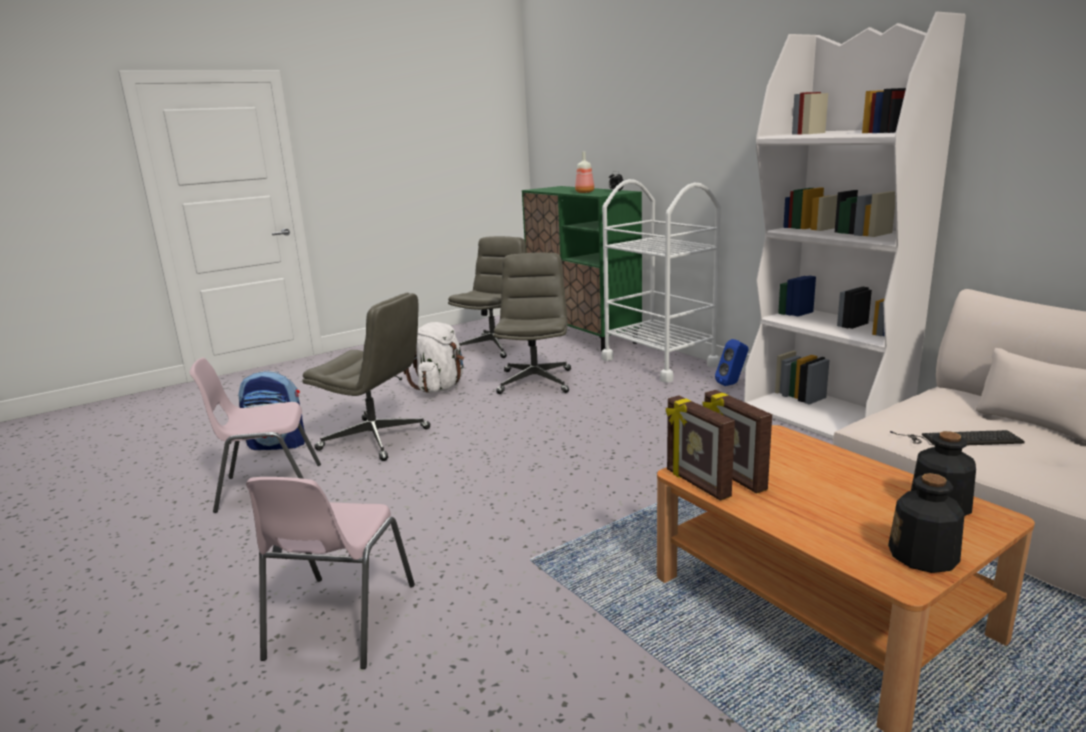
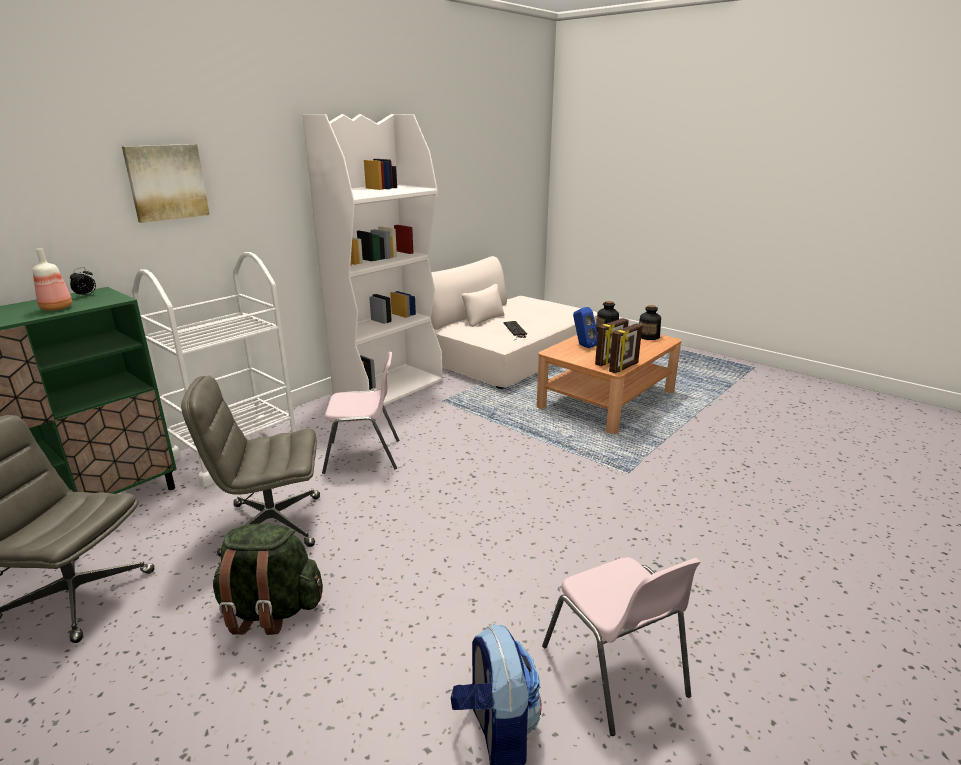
camera: 105 degrees left, 5 degrees up
(339, 622) = (744, 533): pink chair -> pink chair (364, 456)
(376, 439) = (460, 619): grey office chair -> none
(440, 387) = (270, 610): white backpack -> green backpack
(693, 113) = (166, 182): none -> picture
(732, 384) = (313, 416): blue speaker -> blue speaker (583, 346)

